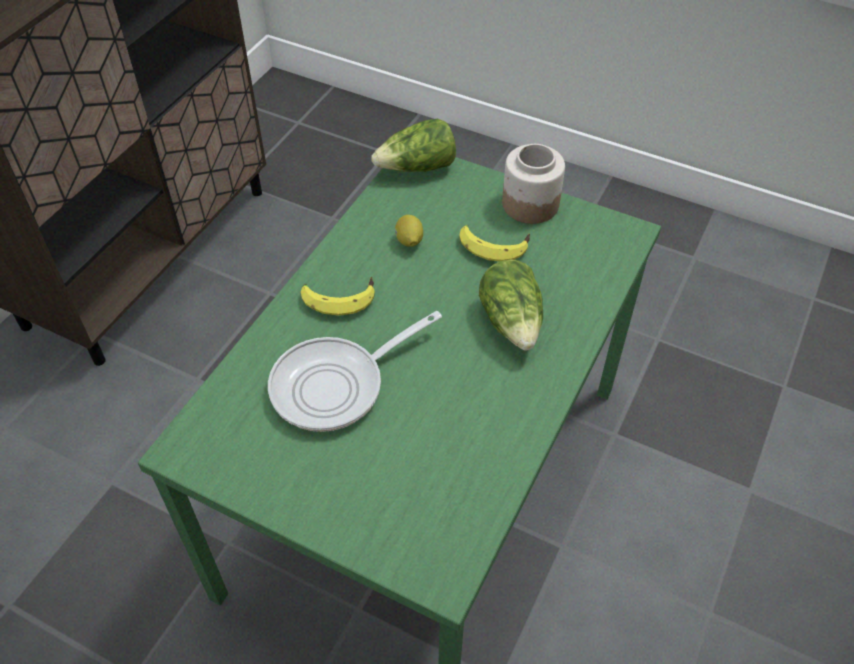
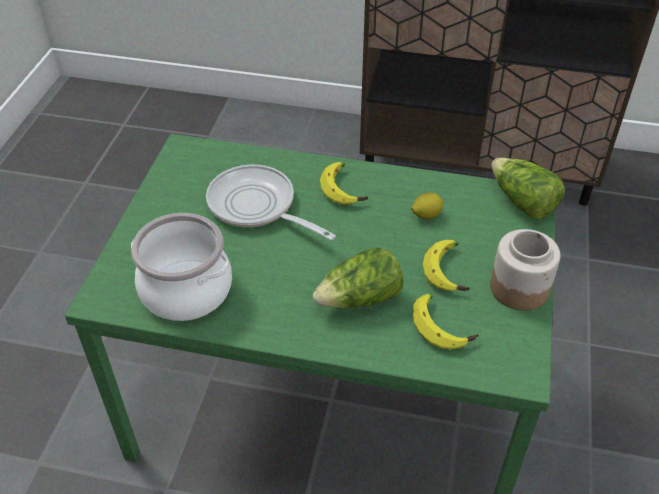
camera: 75 degrees right, 5 degrees down
(456, 479) = (185, 291): none -> cooking pot
(562, 268) = (442, 326): none -> banana

